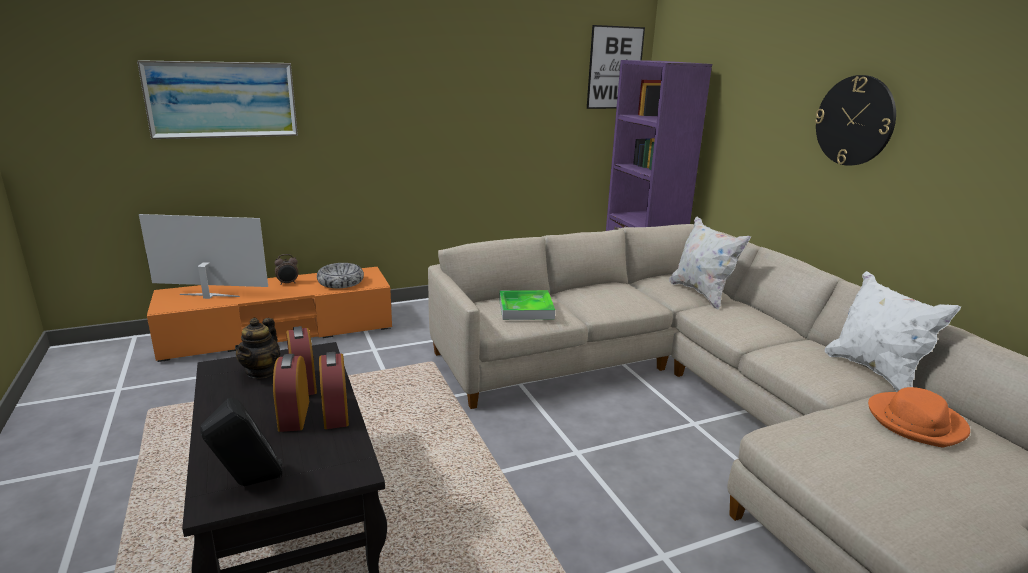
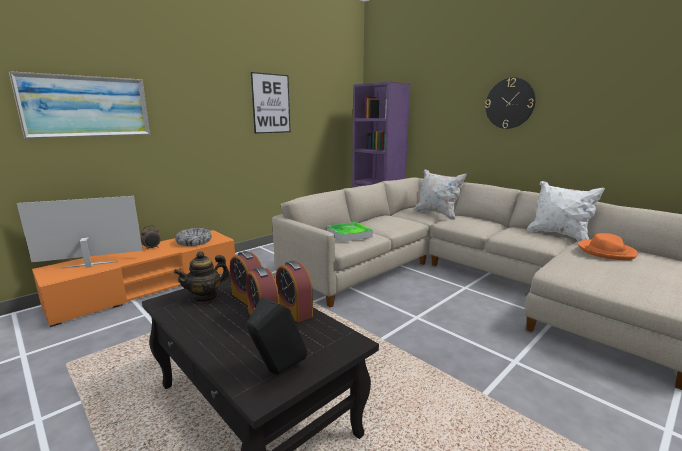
camera: 20 degrees left, 5 degrees down
(261, 371) = (205, 297): teapot -> teapot turned 60 degrees clockwise
(615, 68) = (345, 91): picture -> picture (271, 103)

